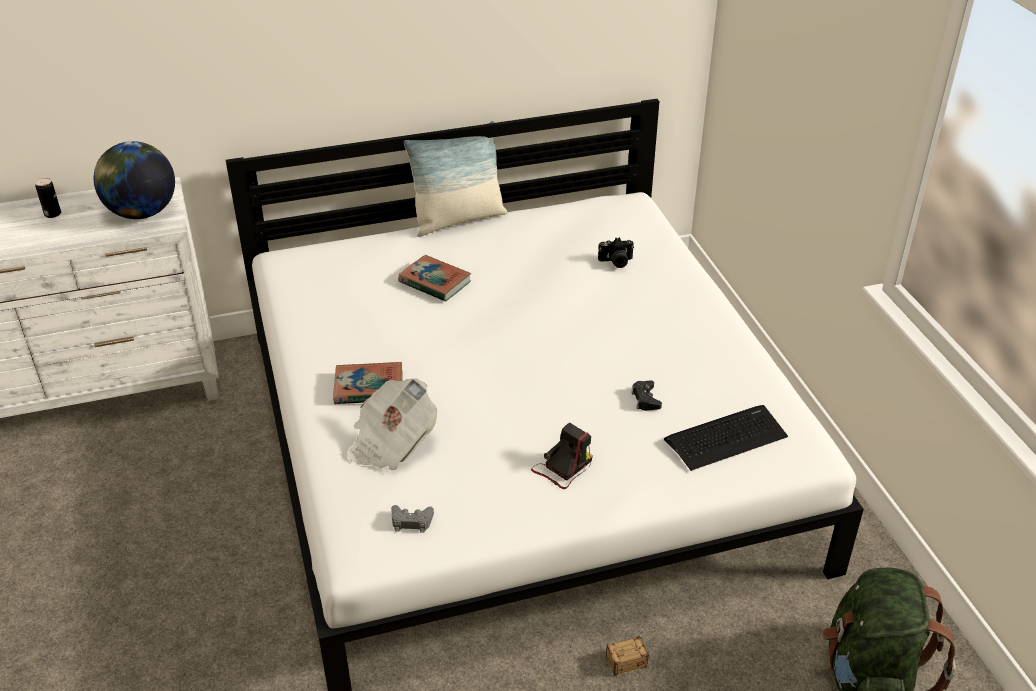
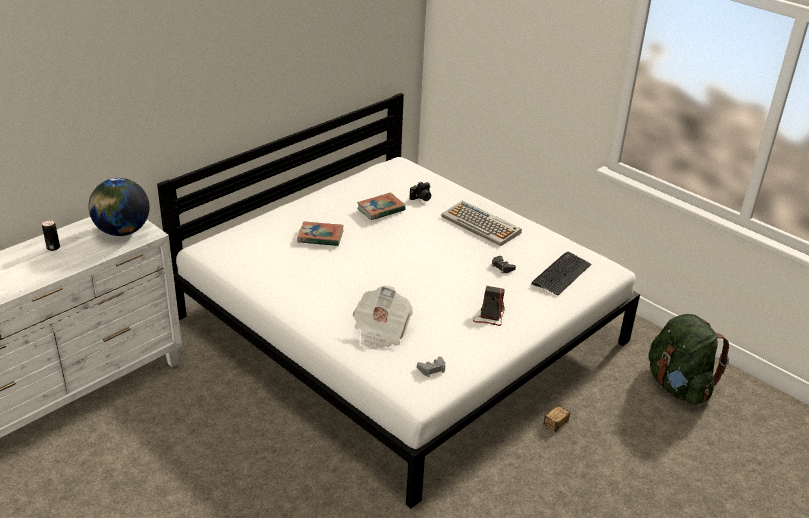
camera: 30 degrees left, 5 degrees down
(369, 388) = (336, 307): book -> book (381, 209)
(458, 220) = (300, 197): pillow -> none
(671, 325) = (481, 225): none -> keyboard

